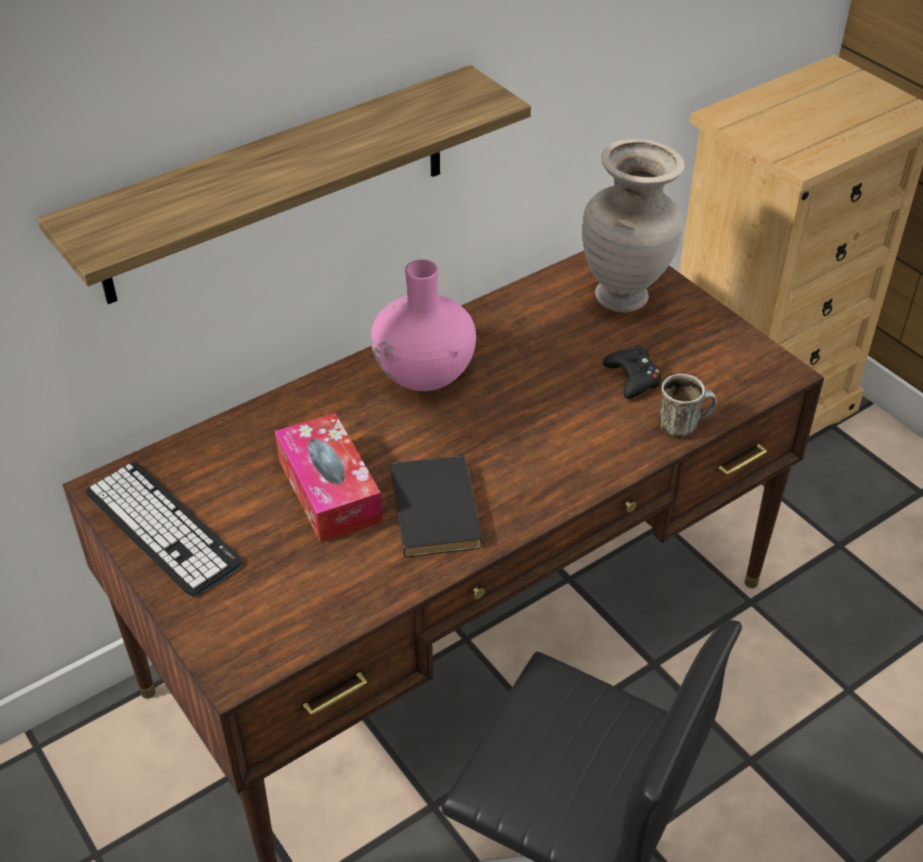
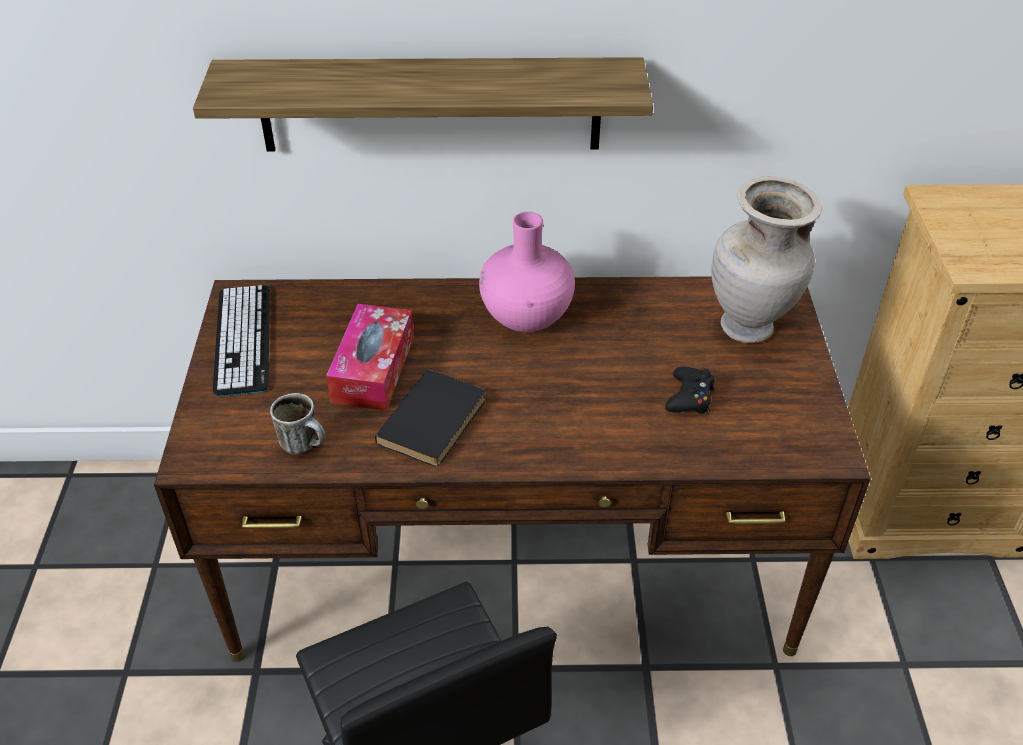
camera: 35 degrees right, 0 degrees up
(683, 425) = (695, 456): mug -> mug (305, 445)

